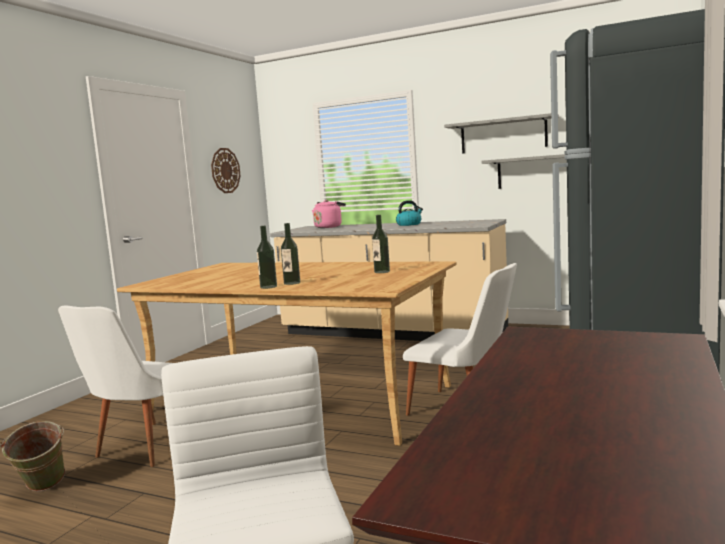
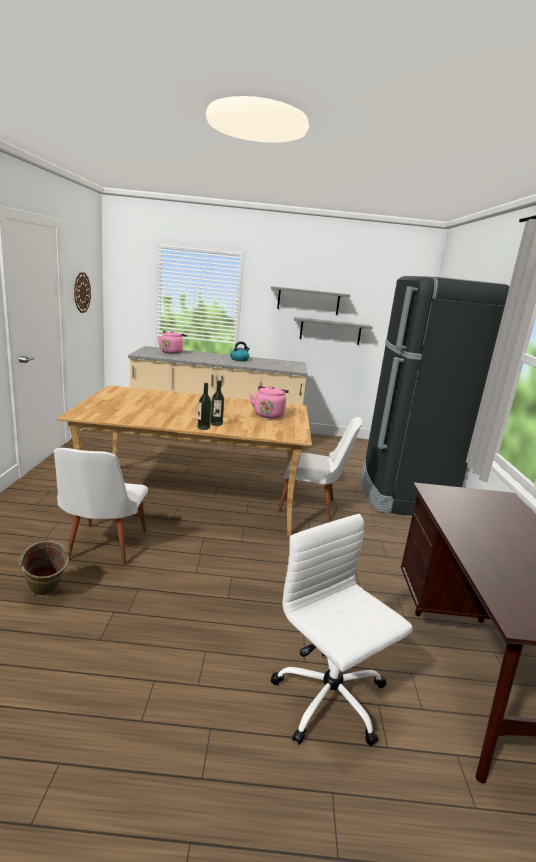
camera: 25 degrees left, 10 degrees up
(382, 272) = (269, 414): bottle -> pink kettle

